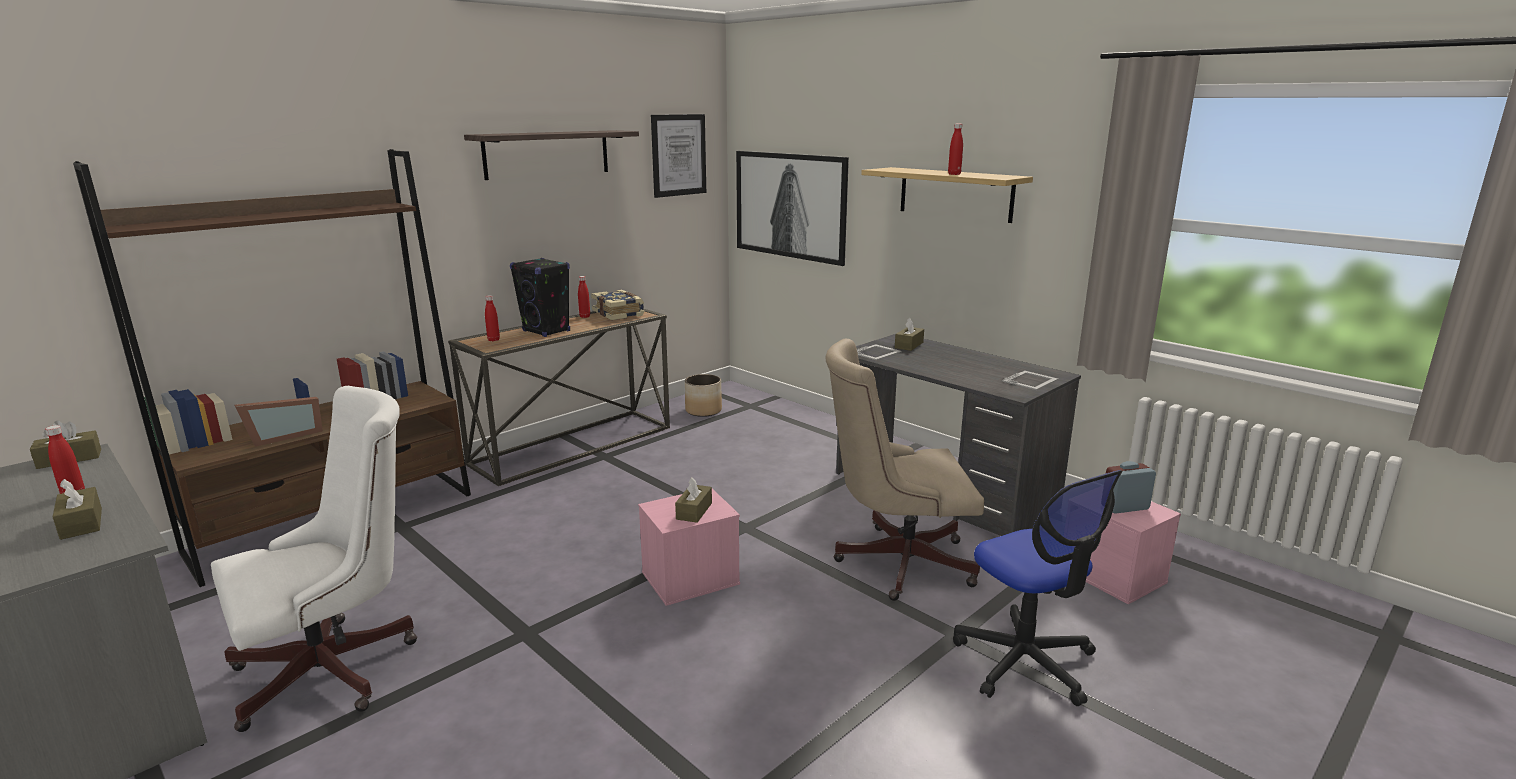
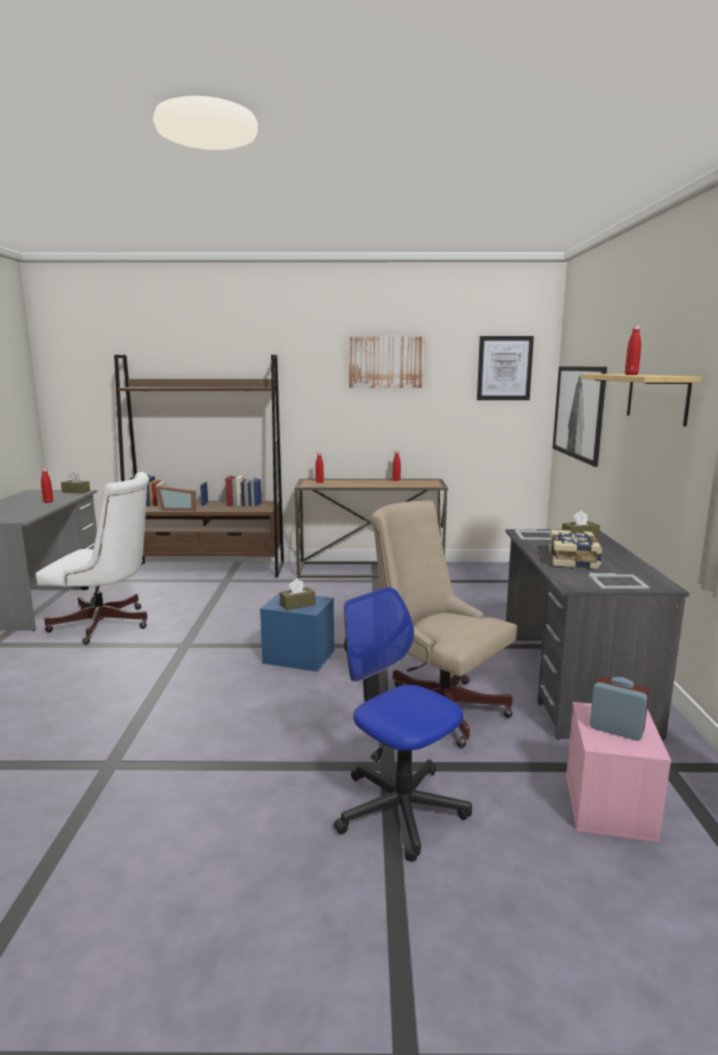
camera: 45 degrees right, 5 degrees down
(81, 523) = (27, 510): brown tissue box -> none
(546, 331) = (356, 483): black speaker -> none
(547, 154) = (386, 362): shelf -> picture
(619, 314) = (420, 482): book -> book (574, 560)
(689, 579) = (298, 657): pink storage box -> blue storage box
(704, 411) = (486, 575): planter -> none
(1025, 662) = (400, 809): office chair -> office chair turned 120 degrees clockwise

